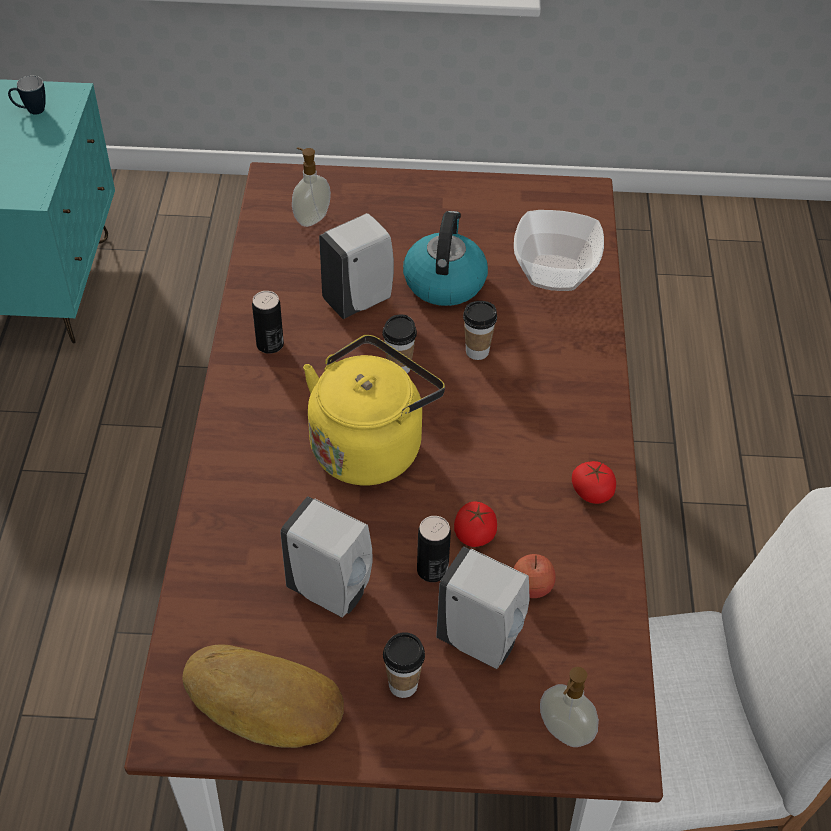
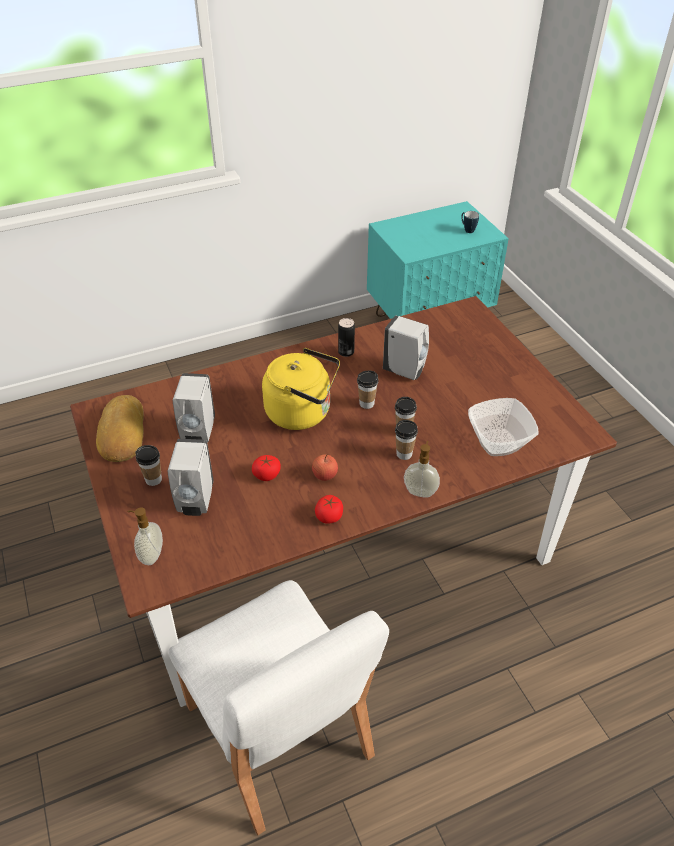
camera: 65 degrees right, 5 degrees down
(311, 218) = (452, 331): soap dispenser -> soap dispenser (420, 491)
(432, 570) = (232, 466): can -> none
(444, 281) = (449, 398): kettle -> none
(521, 369) = (404, 454): none -> cup
(532, 587) = (243, 510): apple -> apple (325, 475)

